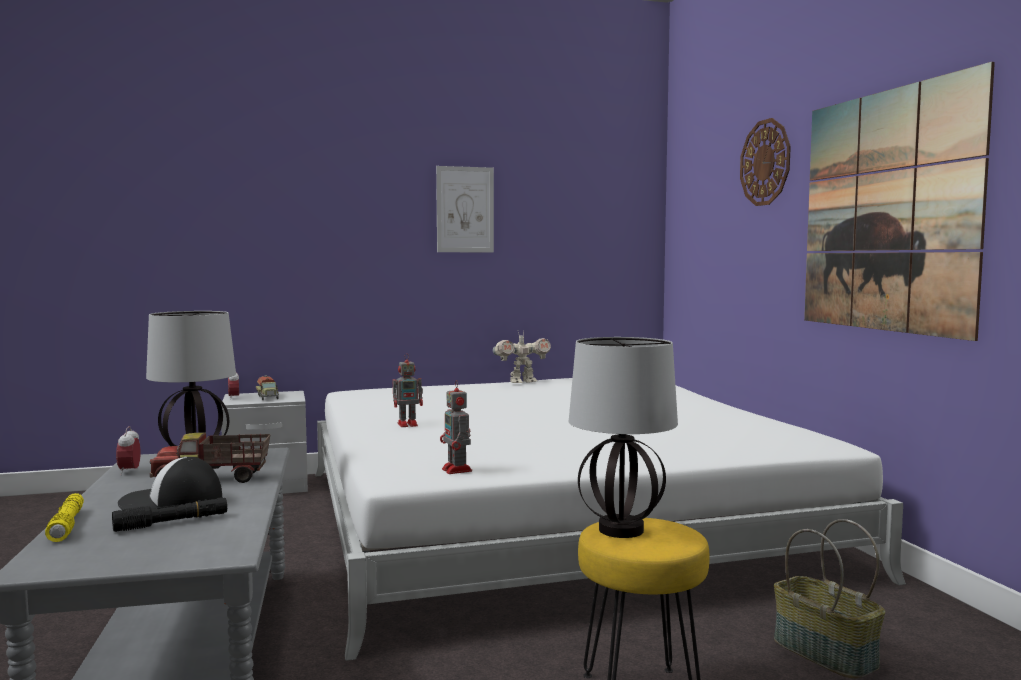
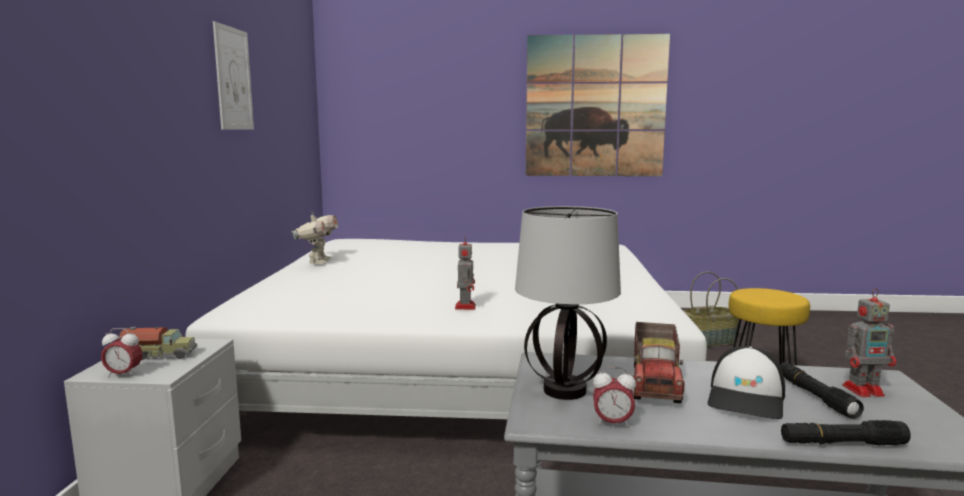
camera: 70 degrees left, 5 degrees up
(67, 525) = (842, 443): yellow flashlight -> black flashlight
(457, 470) = (648, 307): toy robot -> toy robot (864, 390)
(620, 529) = (764, 297): table lamp -> none
(765, 162) = (472, 64): wall clock -> none

